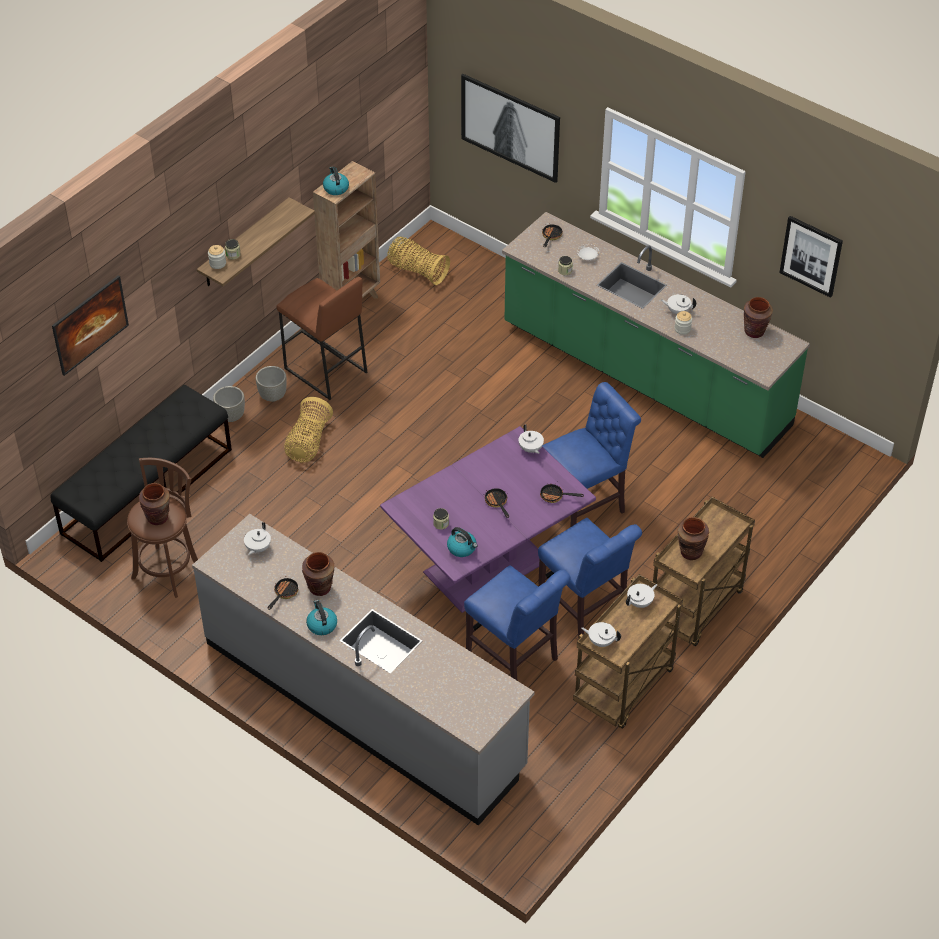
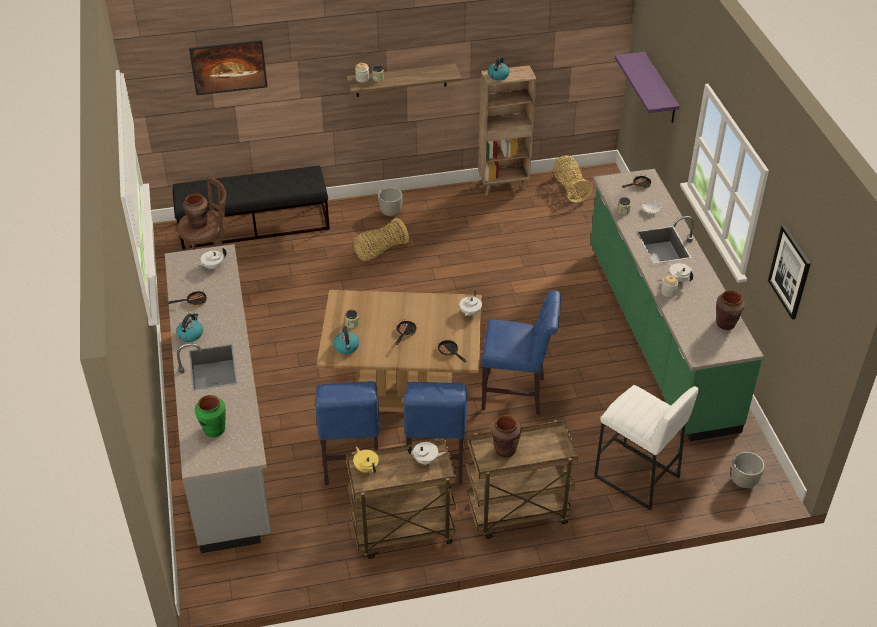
camera: 40 degrees right, 5 degrees down
(231, 416) = (352, 210): grey planter -> grey planter (743, 481)
(320, 588) = (218, 311): brown vase -> none
(325, 370) = (440, 215): brown stool -> none
(454, 693) = (214, 430): none -> green vase
(487, 567) = (403, 392): purple dining table -> brown dining table
(511, 126) = (660, 89): picture -> purple shelf
(601, 641) = (366, 467): white teapot -> yellow teapot
(753, 516) = (636, 477): none -> white stool

